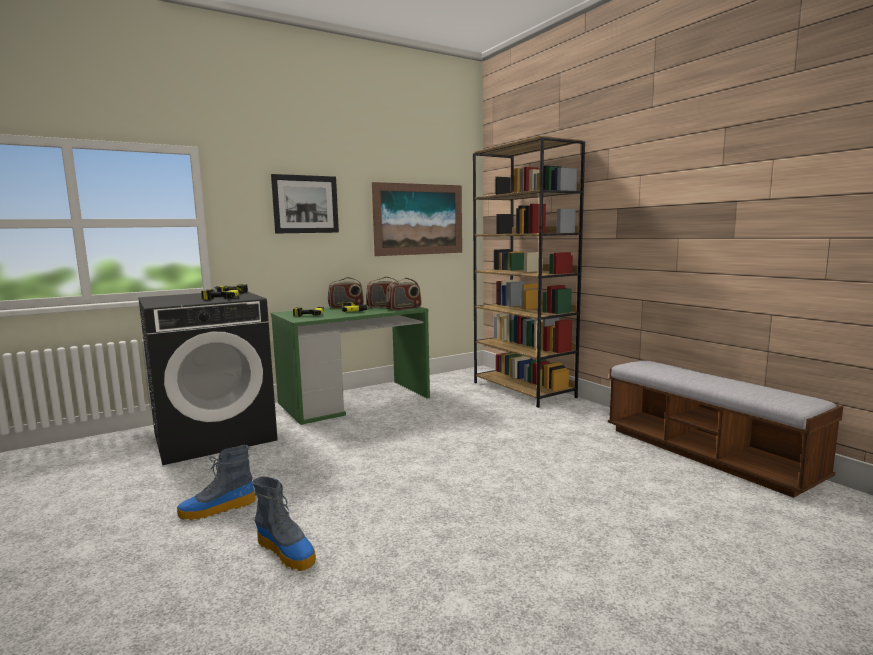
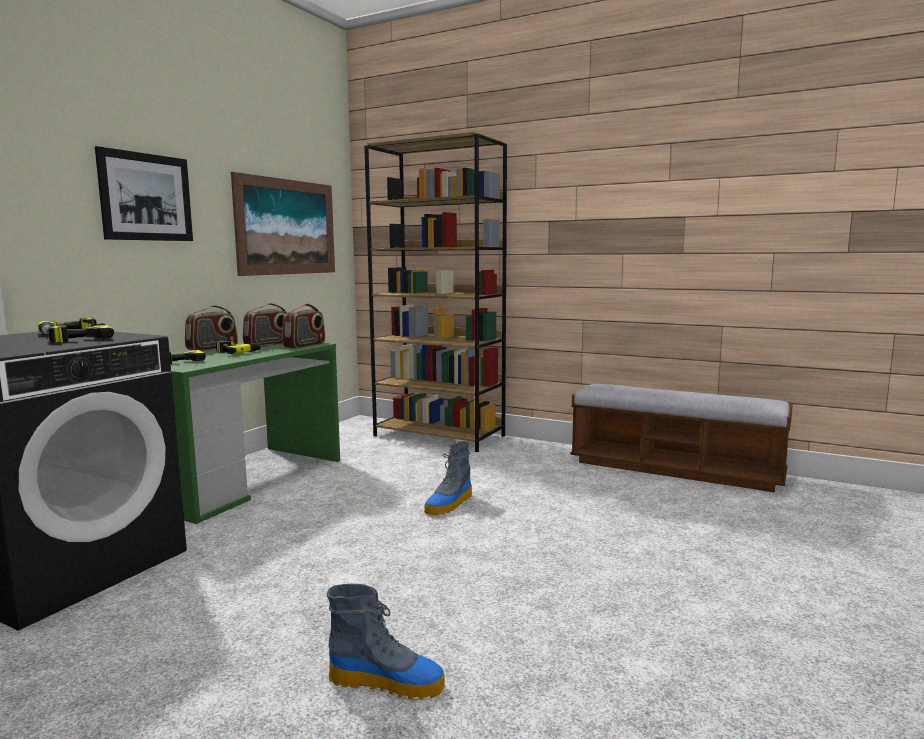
camera: 30 degrees left, 0 degrees up
(217, 509) = (209, 663): boot -> boot (449, 504)

